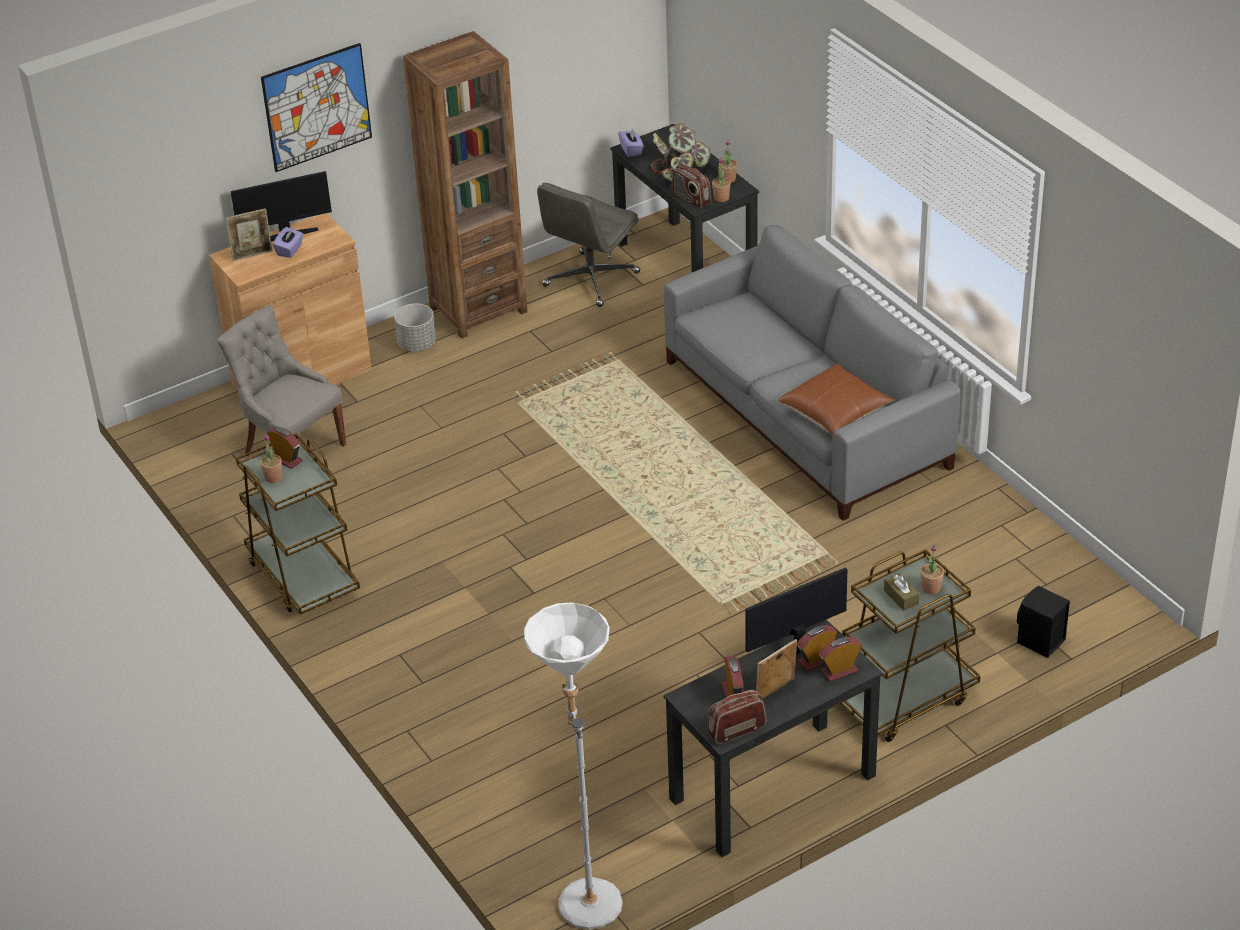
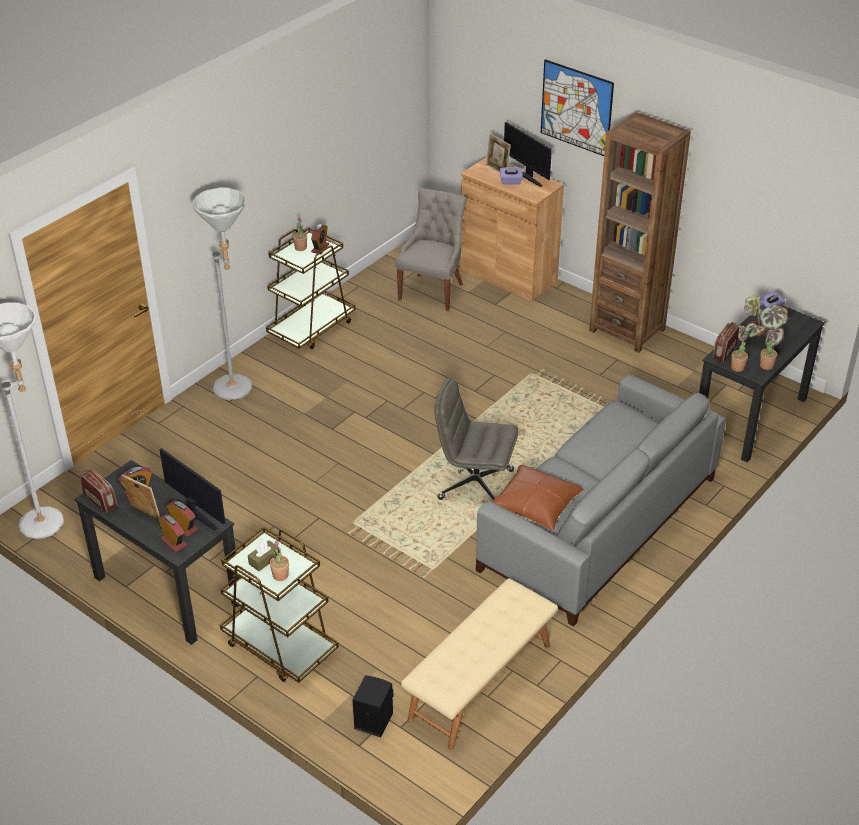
camera: 70 degrees right, 0 degrees up
(405, 669) = (239, 391): none -> grey floor lamp
(417, 344) = (571, 313): grey planter -> none
(590, 280) = (697, 374): grey office chair -> grey office chair (474, 484)
(1011, 551) = (481, 683): none -> beige bench

